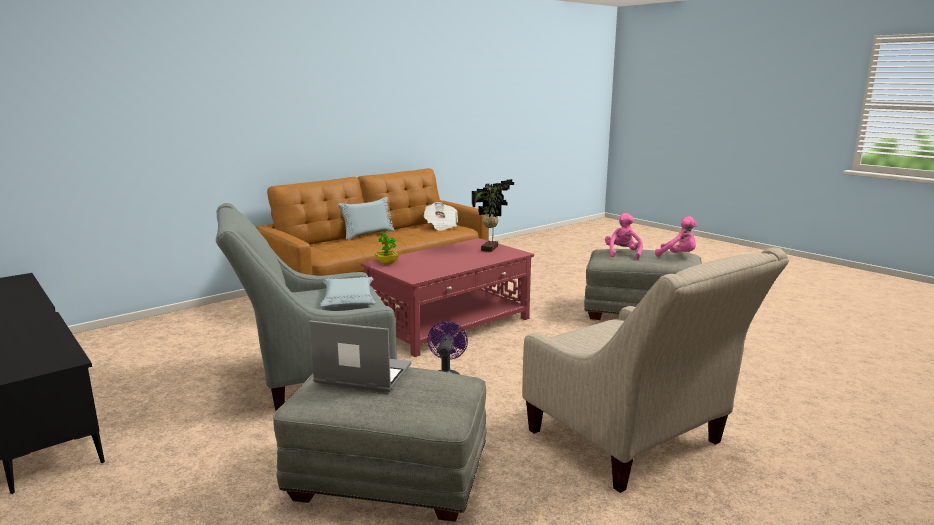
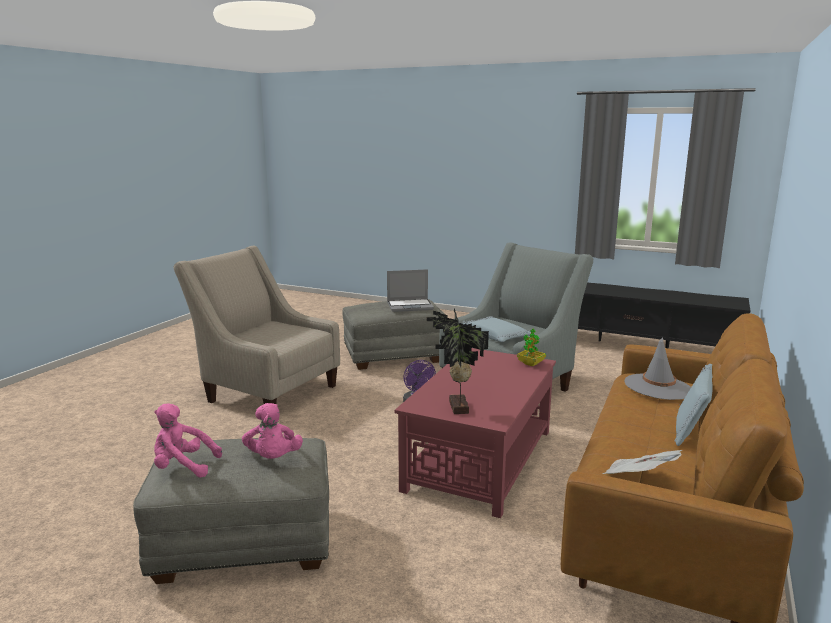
camera: 155 degrees right, 0 degrees up
(328, 247) = (658, 387): none -> grey hat

